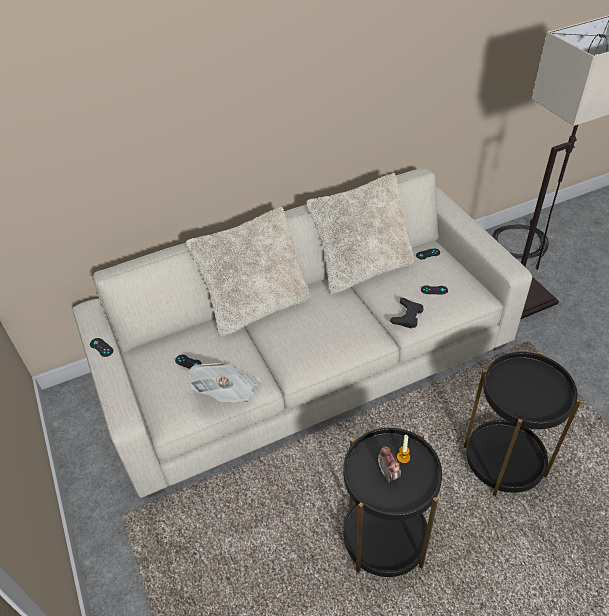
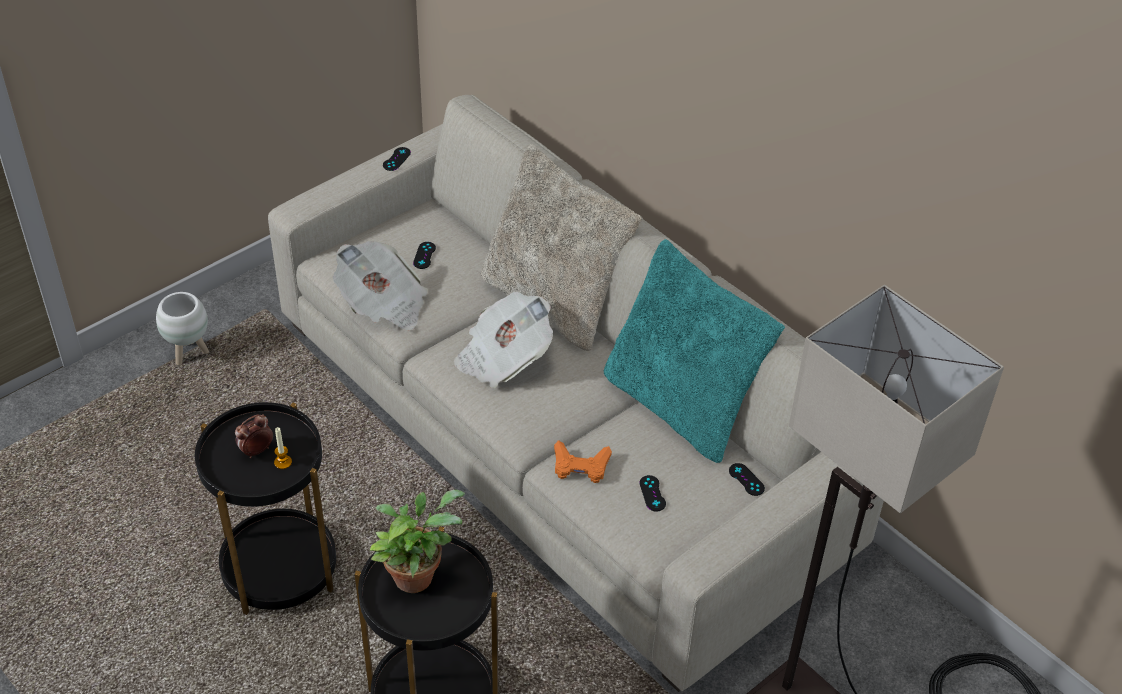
camera: 70 degrees right, 0 degrees up
(143, 581) = (189, 353): none -> white planter
(305, 336) = (503, 358): none -> newspaper
(363, 266) = (682, 401): beige pillow -> turquoise pillow
(407, 316) = (580, 466): black game controller -> orange game controller
(515, 392) = (416, 573): none -> potted plant

